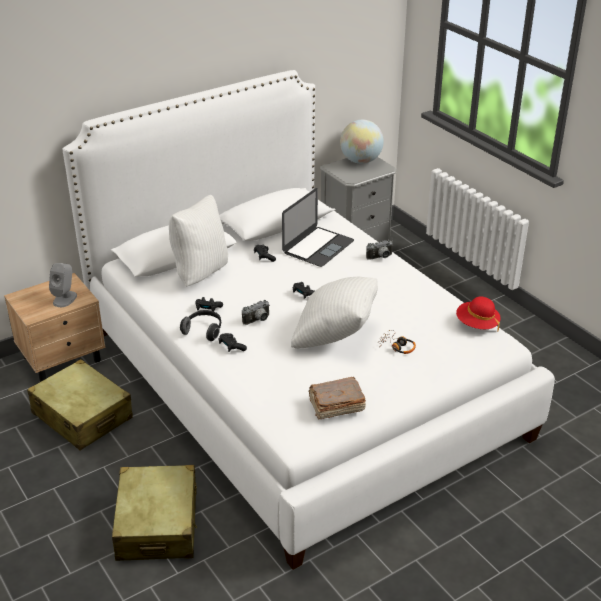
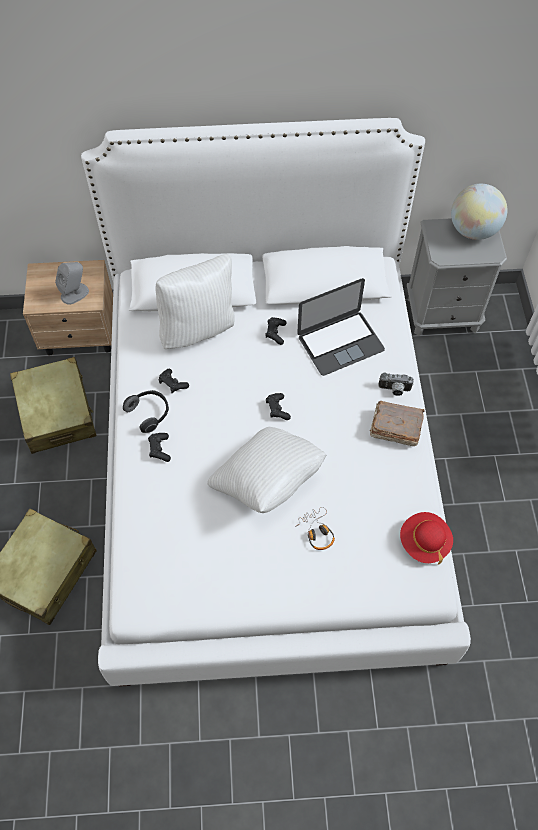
camera: 30 degrees right, 25 degrees up
(258, 320) = (207, 425): camera -> none
(335, 406) = (199, 583): brown book -> brown book (395, 428)

